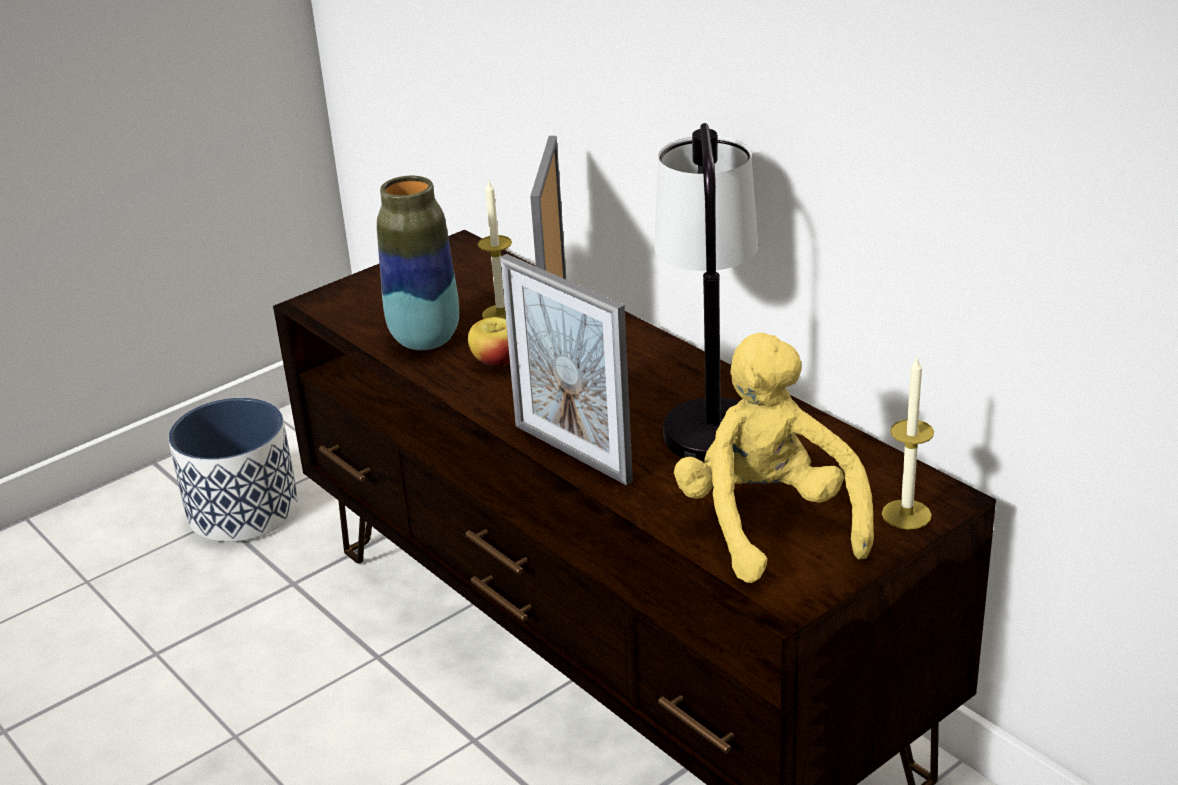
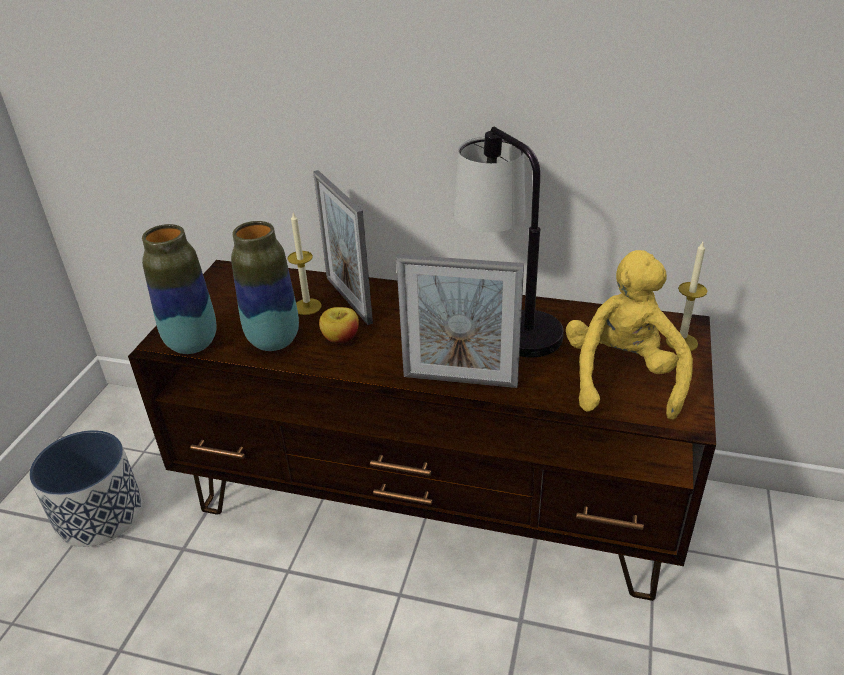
camera: 35 degrees left, 5 degrees up
(343, 314) = (192, 344): none -> vase
(768, 523) = (622, 377): yellow plush toy -> yellow plush toy turned 60 degrees clockwise

